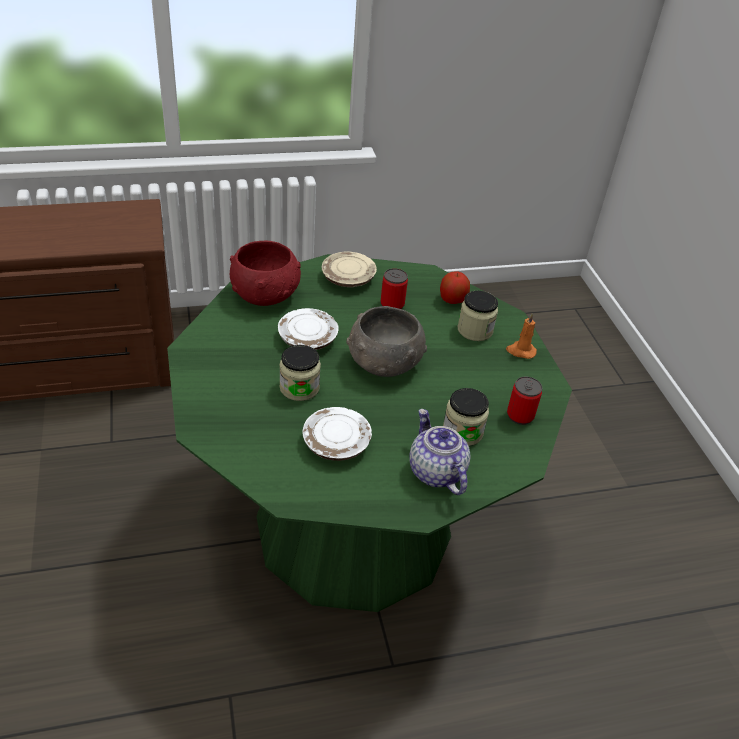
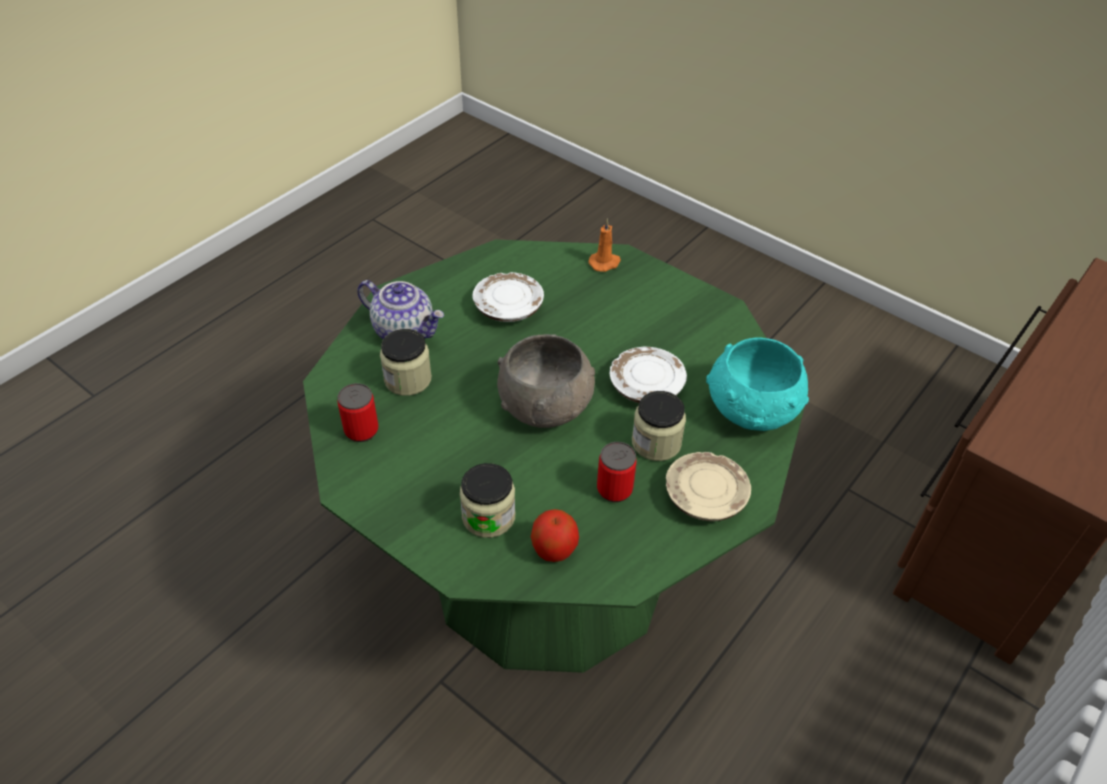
camera: 145 degrees right, 5 degrees up
(266, 294) = (751, 410): red bowl -> turquoise bowl
(299, 388) = (591, 333): jar -> jar (656, 442)
(520, 351) = (412, 520): orange candle -> orange candle (605, 263)

